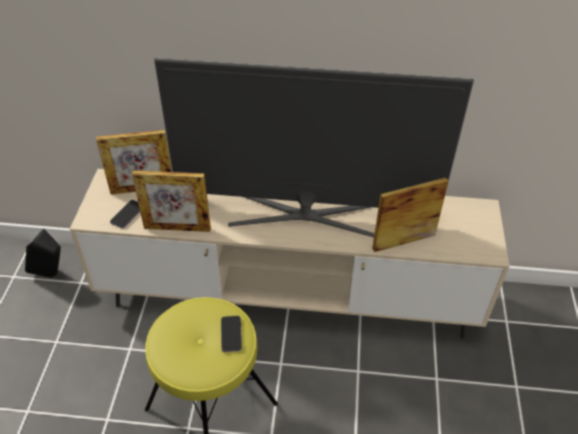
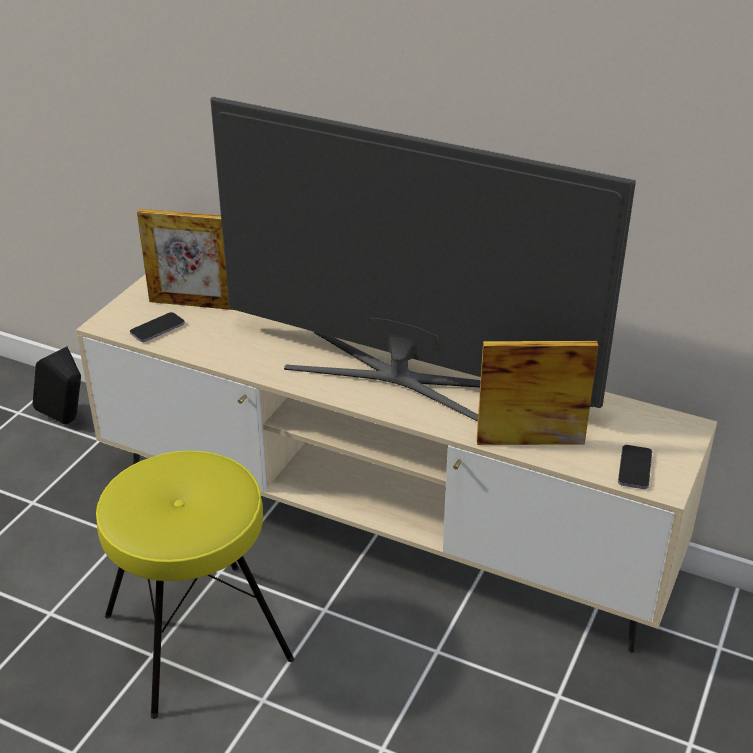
camera: 20 degrees right, 10 degrees down
(177, 228) = (213, 357): picture frame -> none
(231, 334) = (222, 503): phone -> phone (634, 469)

